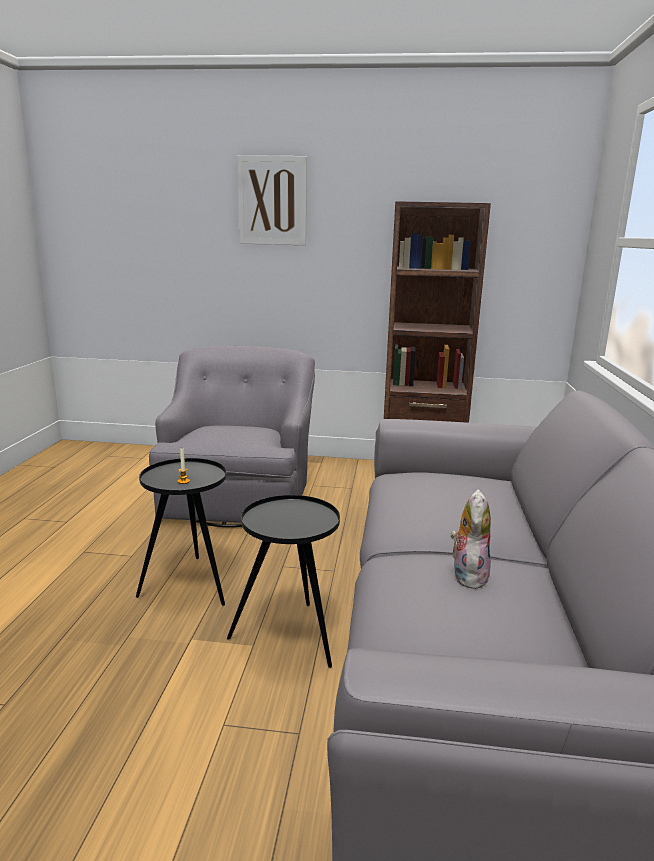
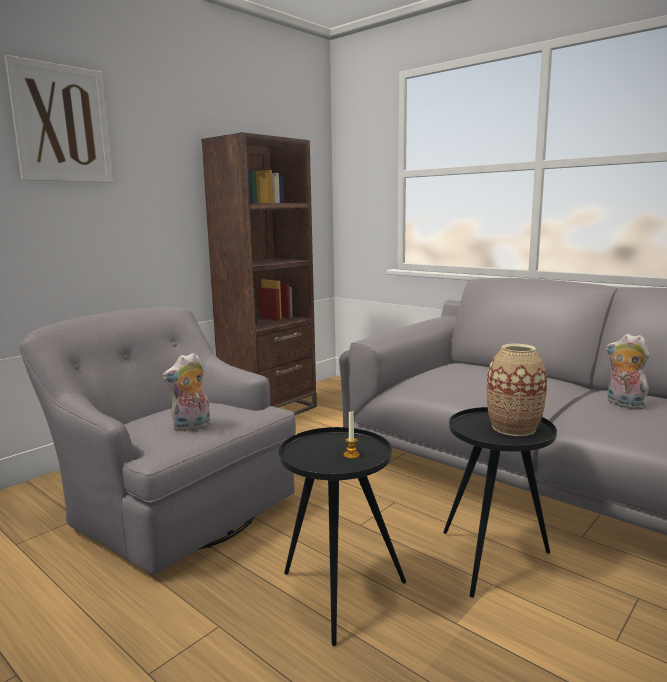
camera: 55 degrees left, 5 degrees down
(211, 437) = (191, 427): none -> plush toy
(298, 523) = (513, 428): none -> vase

